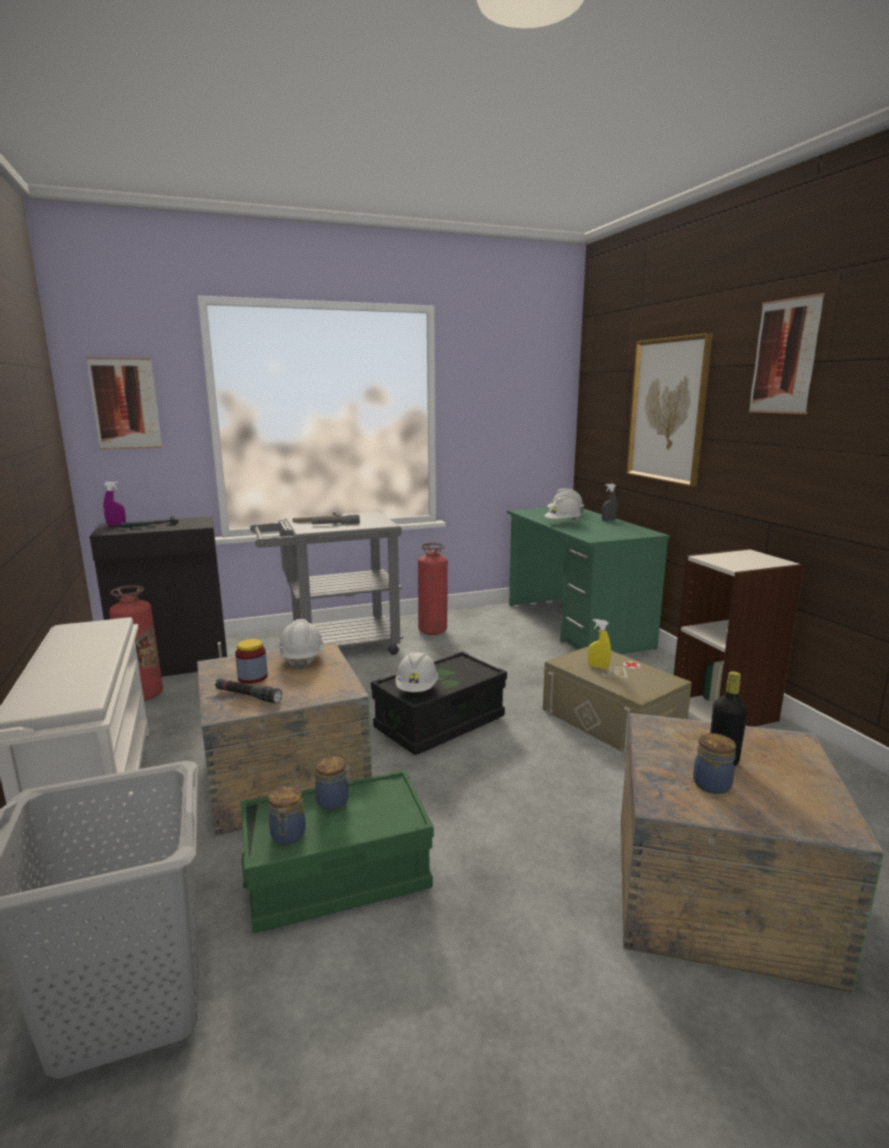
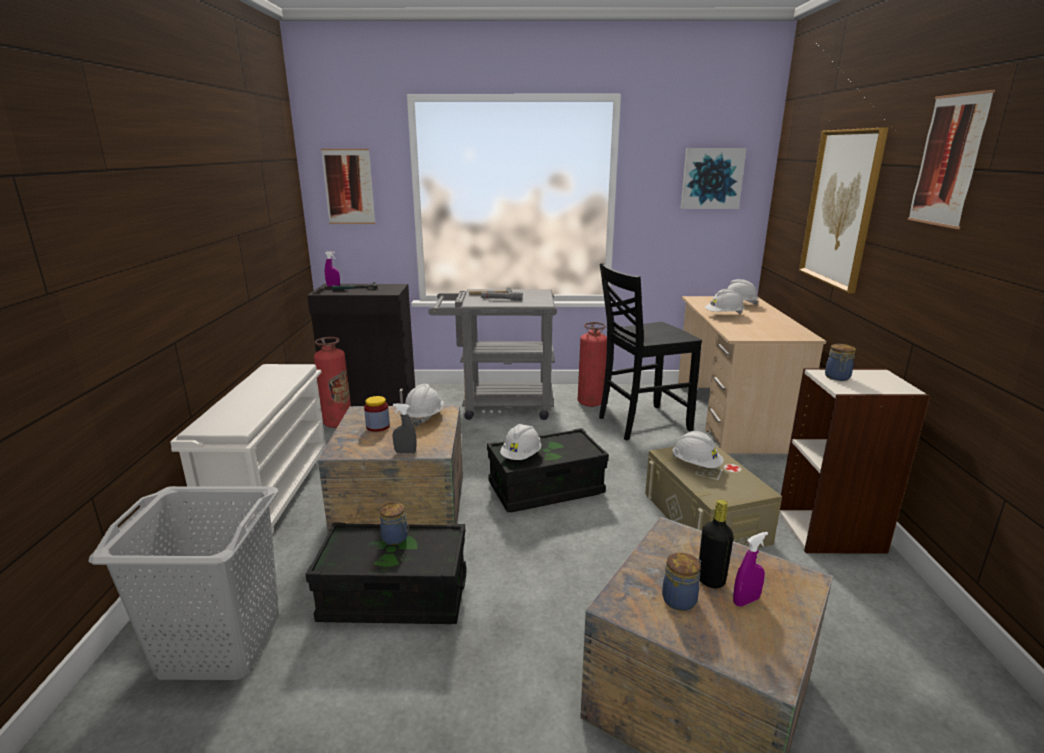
camera: 20 degrees right, 5 degrees up
(248, 696) = (364, 442): black flashlight -> none
(288, 836) = (349, 557): jar -> jar (837, 377)
(338, 877) = (395, 597): green storage box -> black storage box
(496, 643) = (641, 423): none -> black chair
(524, 391) = (712, 178): none -> picture
(576, 625) = (732, 417): green desk -> beige desk
(598, 667) = (696, 464): yellow spray bottle -> white hard hat
(608, 520) = (775, 317): grey spray bottle -> grey spray bottle (405, 452)
(767, 771) = (746, 601): none -> purple spray bottle

